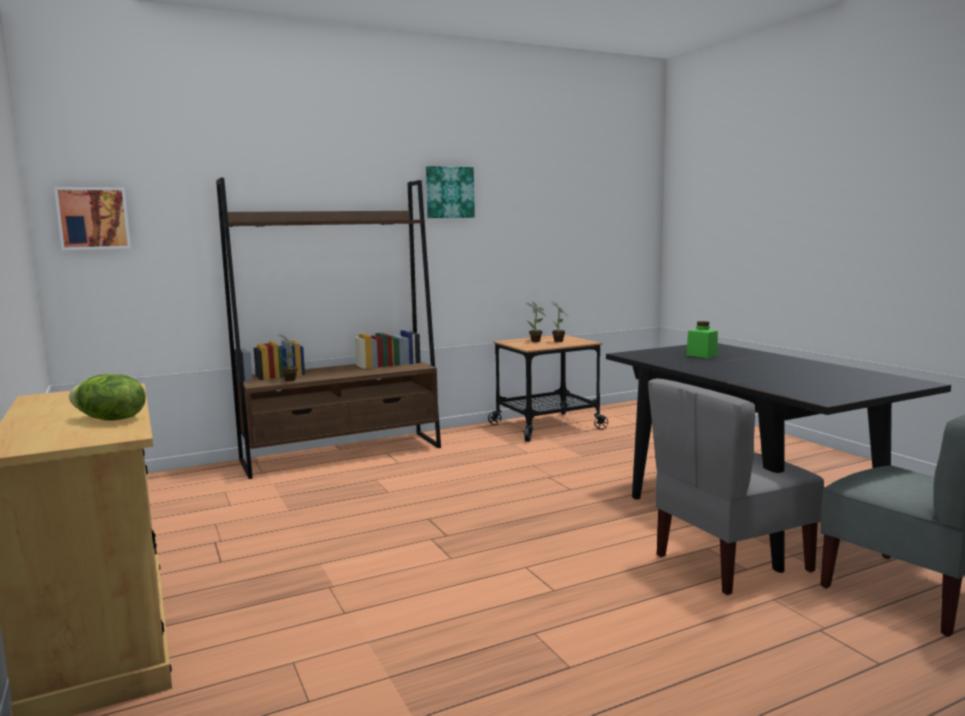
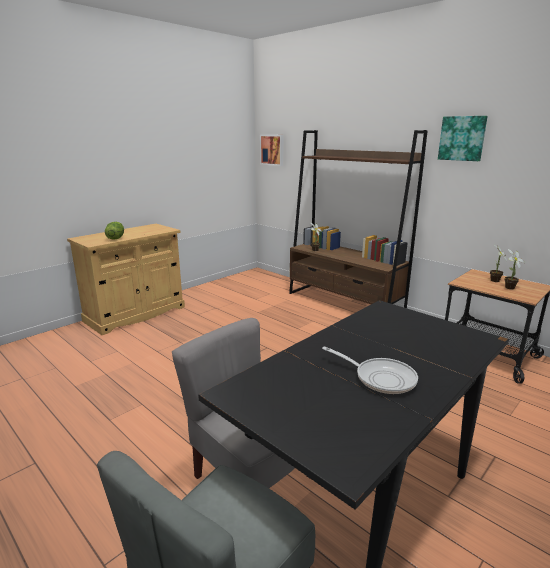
camera: 70 degrees right, 10 degrees up
(702, 355) = (410, 336): green jar -> none
(784, 367) = (380, 378): none -> frying pan

